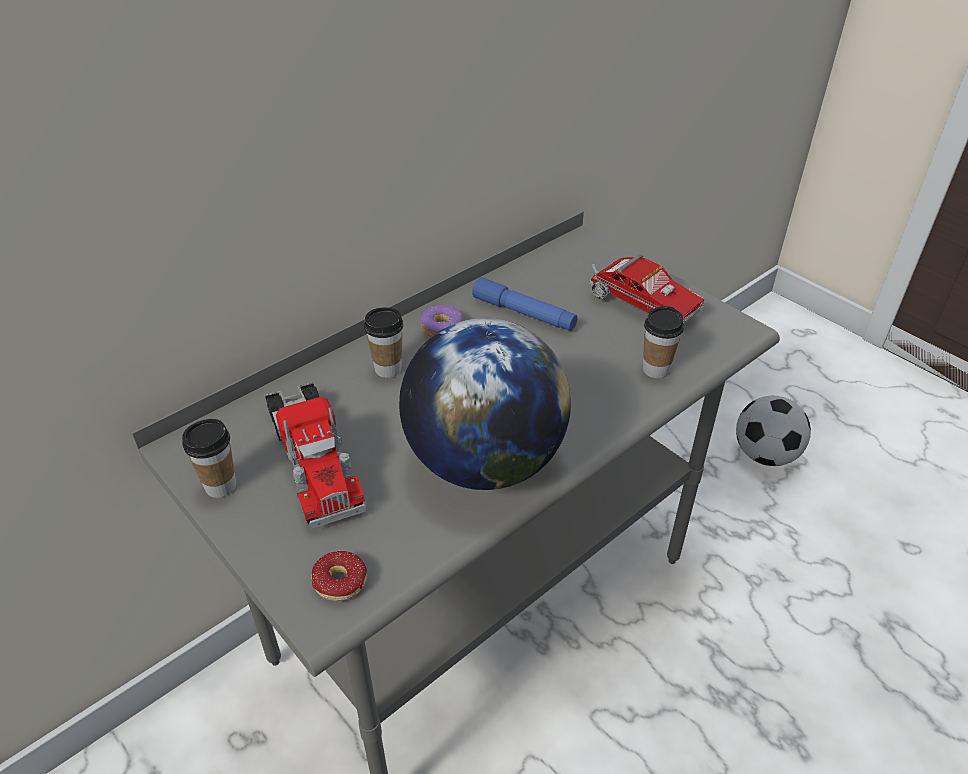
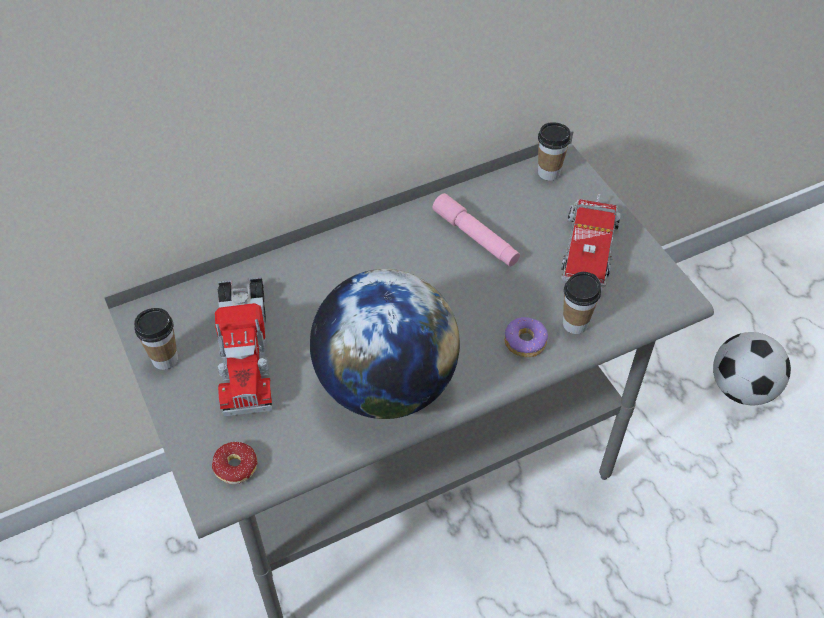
camera: 15 degrees right, 10 degrees up
(388, 369) = (333, 273): cup -> cup (548, 173)
(442, 328) = (395, 238): donut -> donut (525, 342)
(524, 313) = (475, 237): blue flashlight -> pink flashlight
(637, 304) = (588, 247): toy truck -> toy truck turned 45 degrees clockwise

